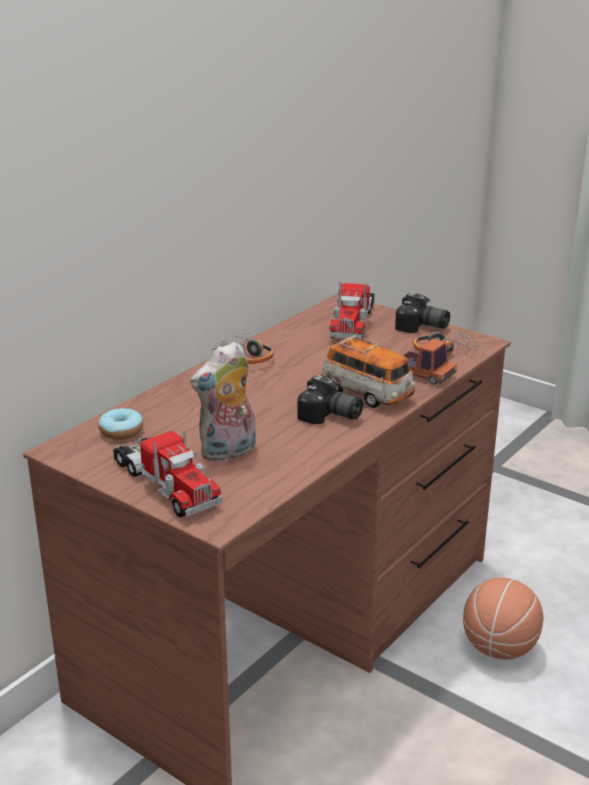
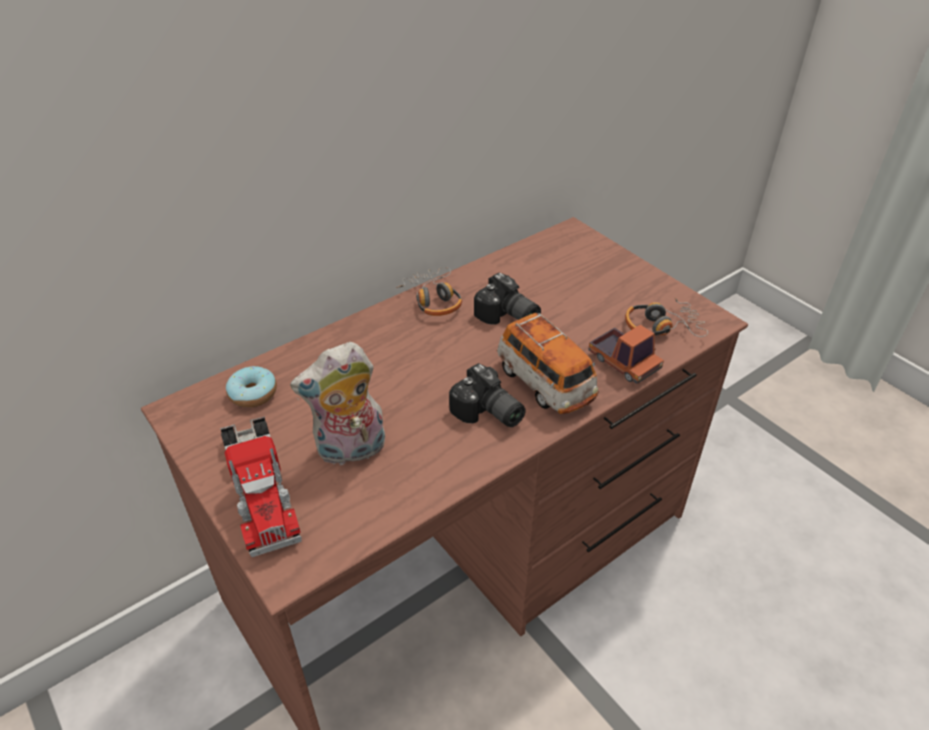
camera: 15 degrees right, 15 degrees up
(352, 321) = (572, 263): toy truck -> none
(421, 327) = (648, 285): camera -> camera (507, 317)
(499, 647) = (665, 635): basketball -> none

